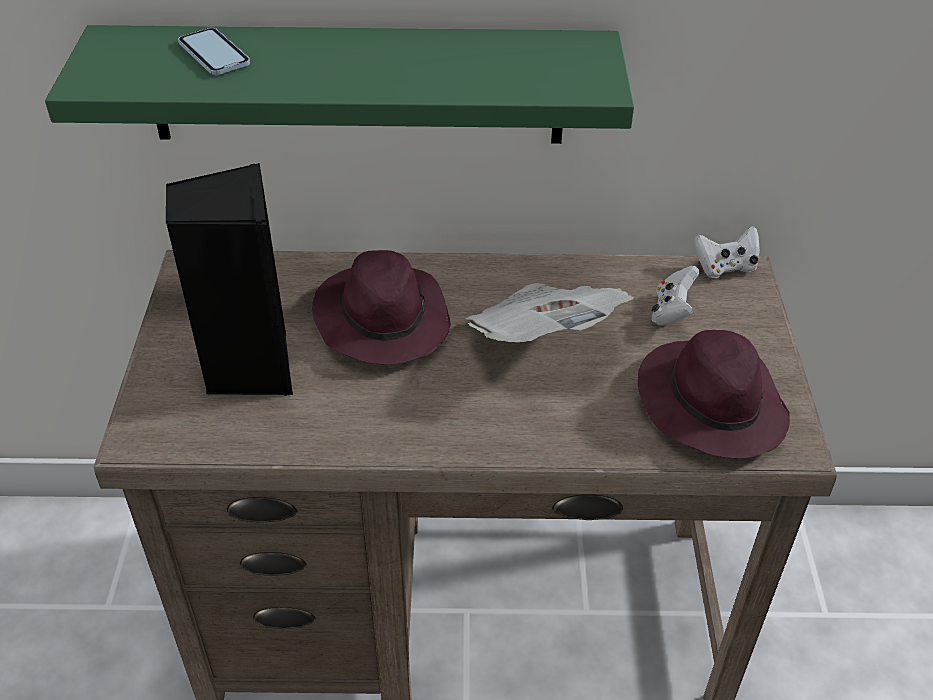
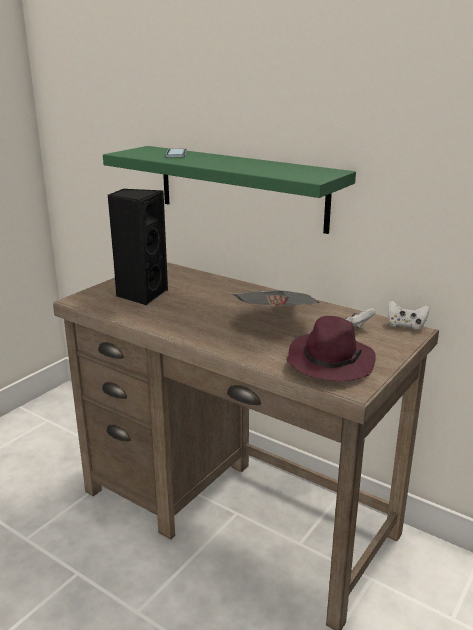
camera: 35 degrees right, 20 degrees down
(381, 319) = (212, 296): purple hat -> none

